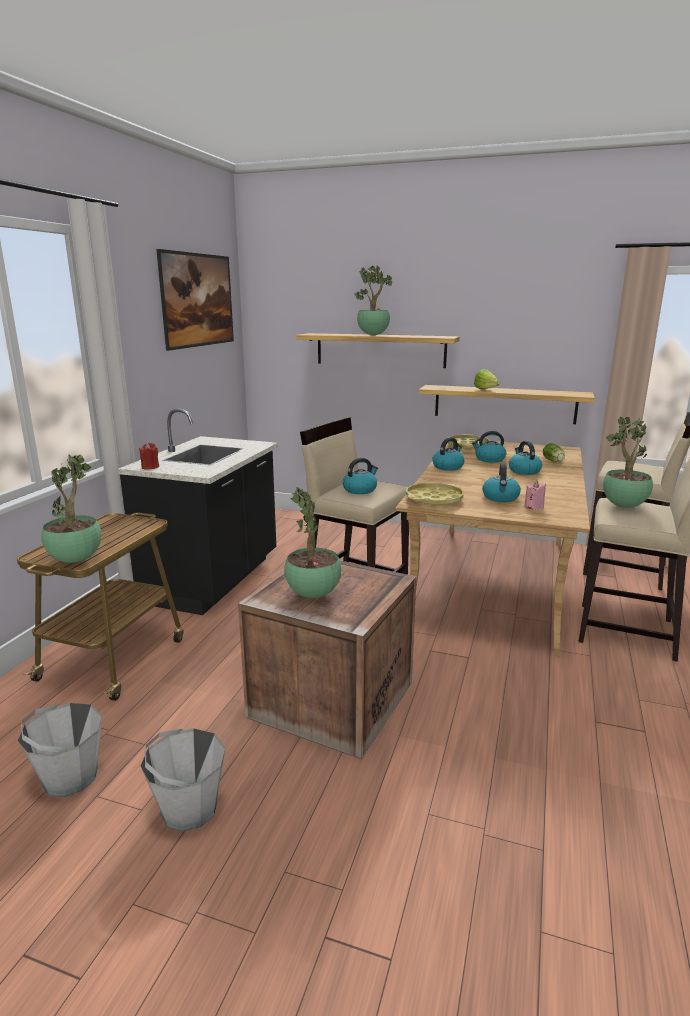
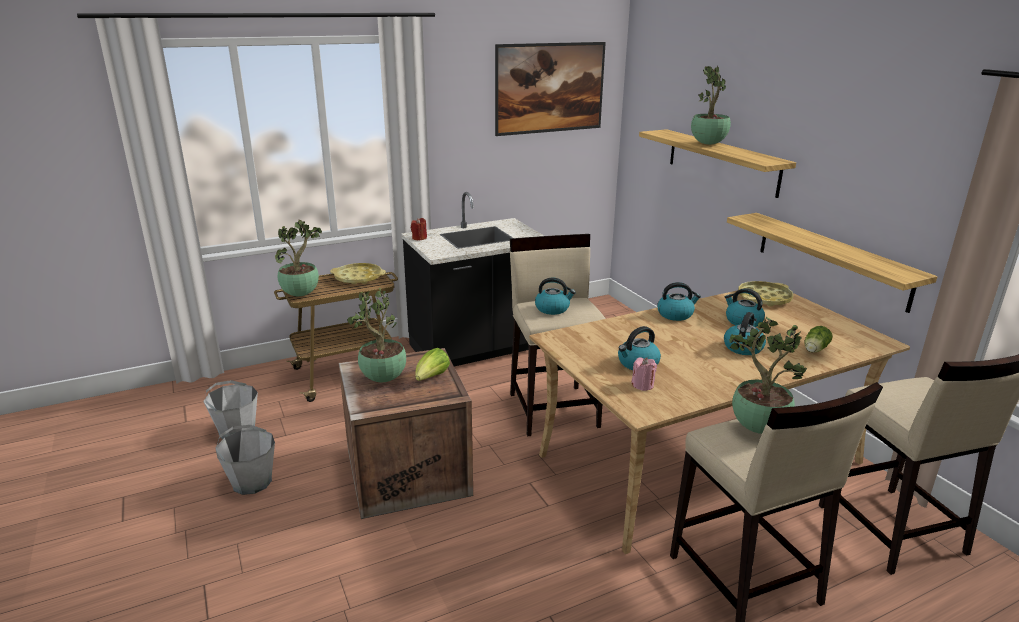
camera: 45 degrees right, 5 degrees up
(434, 499) = (575, 340): yellow tray -> yellow tray (358, 277)
(486, 390) = (798, 237): lettuce -> lettuce (431, 378)

